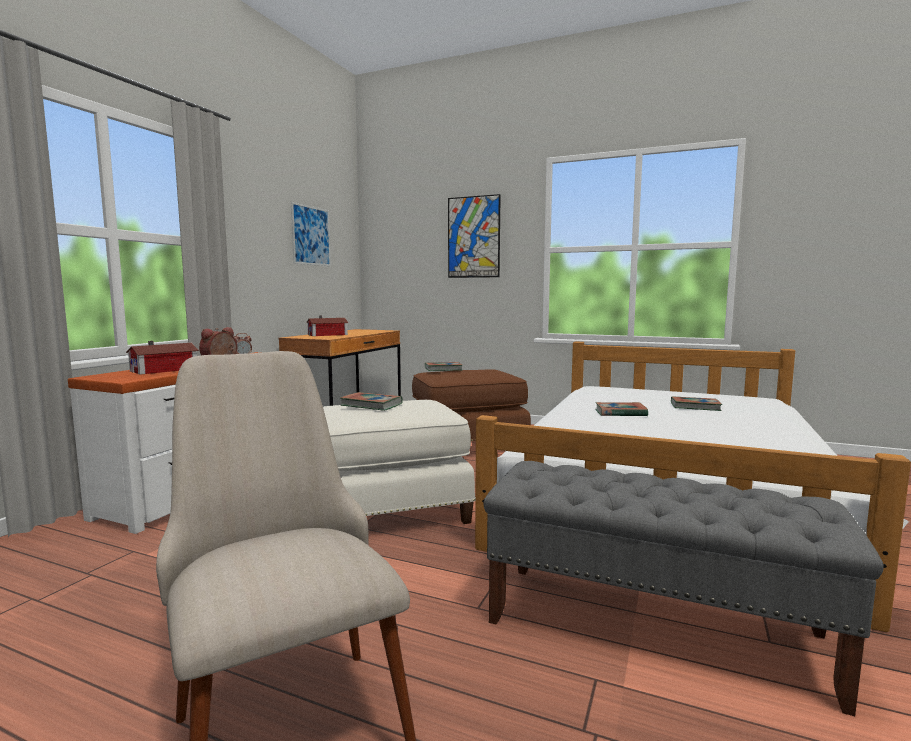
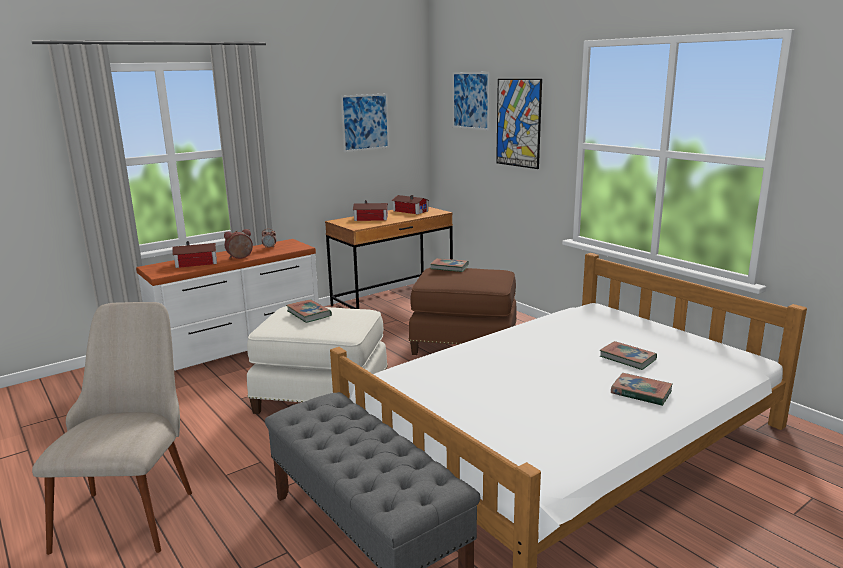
camera: 30 degrees right, 10 degrees up
(356, 331) = (410, 210): none -> toy house
(414, 221) = (471, 100): none -> picture
(620, 413) = (533, 352): book -> book (641, 393)

